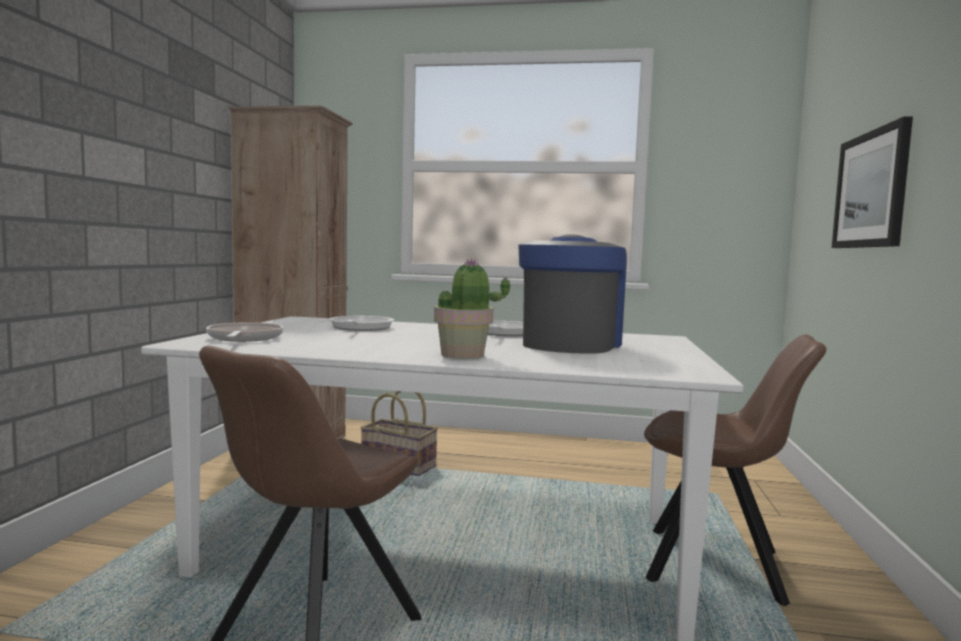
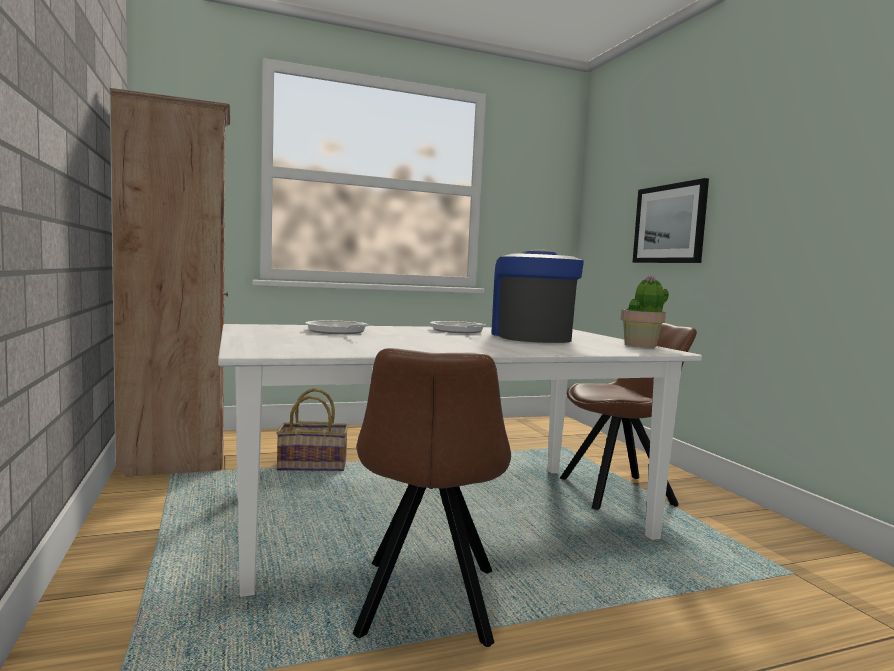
camera: 30 degrees left, 0 degrees up
(244, 338) = (285, 345): frying pan -> none
(463, 355) = (503, 348): potted plant -> potted plant (641, 345)

